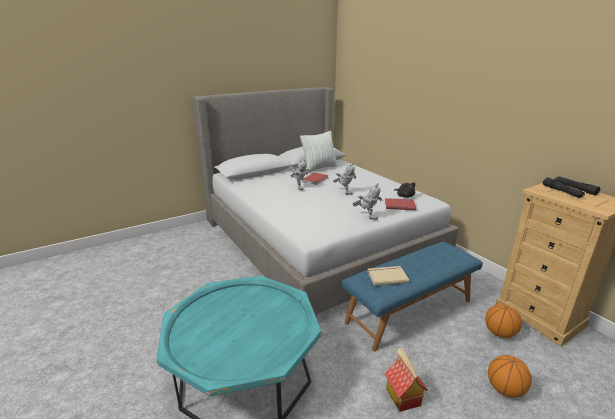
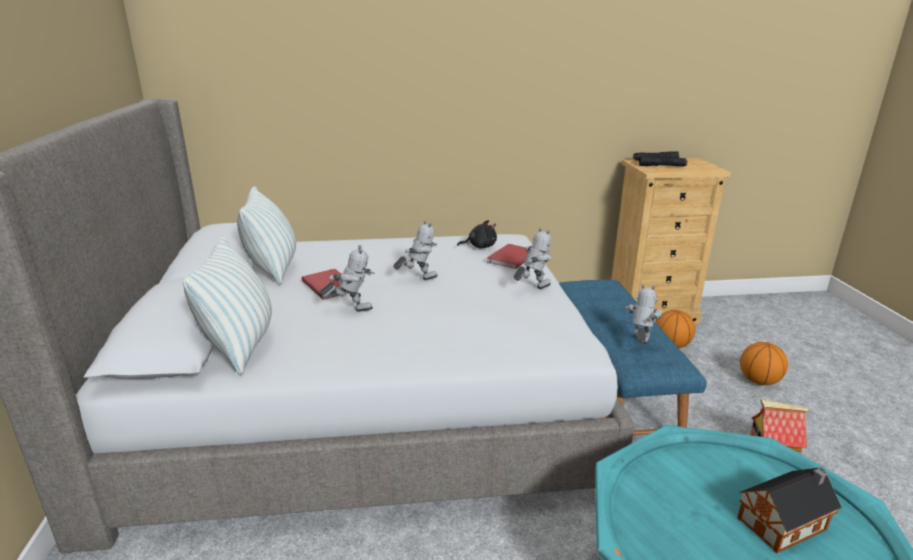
camera: 65 degrees left, 0 degrees up
(252, 338) = (785, 523): none -> toy house
(256, 180) = (241, 346): none -> pillow
(387, 276) = (639, 345): beige book -> toy robot

